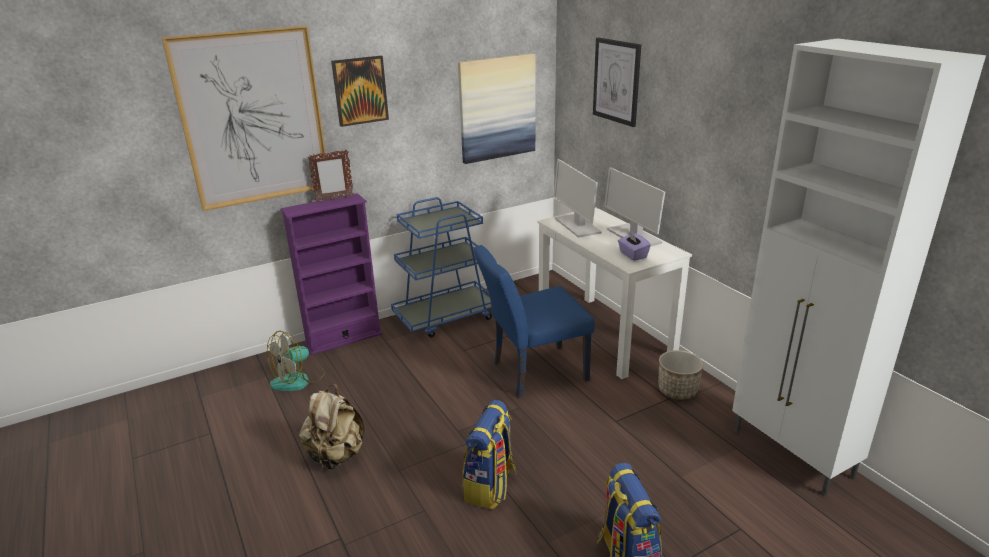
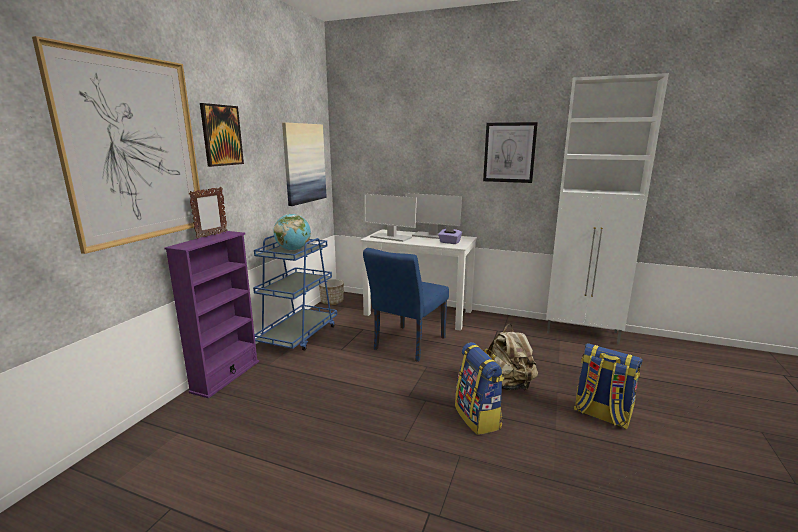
camera: 40 degrees left, 10 degrees down
(298, 379) = (219, 421): fan -> none
(336, 455) = (338, 457): beige backpack -> beige backpack (507, 385)
(440, 221) = (293, 250): none -> globe
(616, 81) = (395, 136): picture -> picture (509, 152)
(677, 391) = (495, 326): planter -> planter (332, 302)

